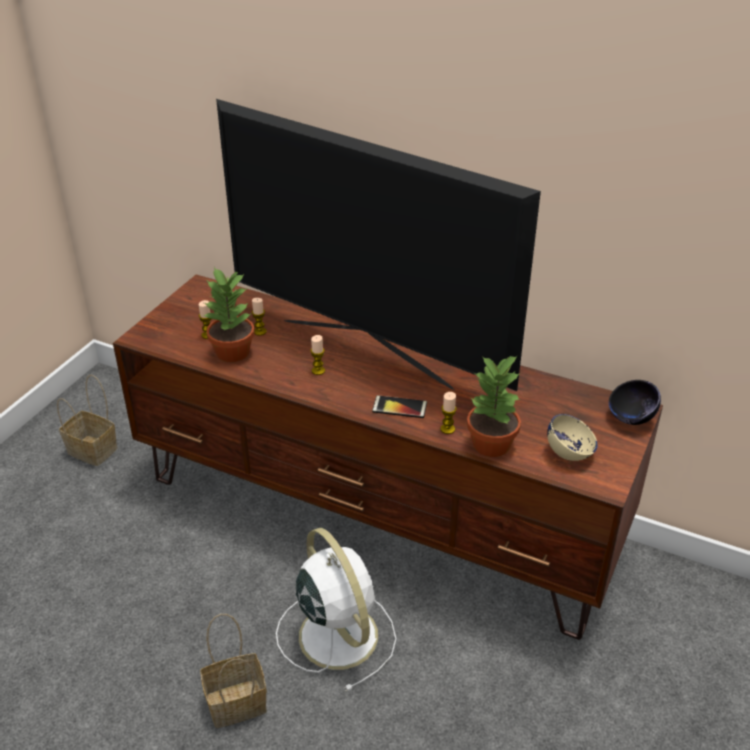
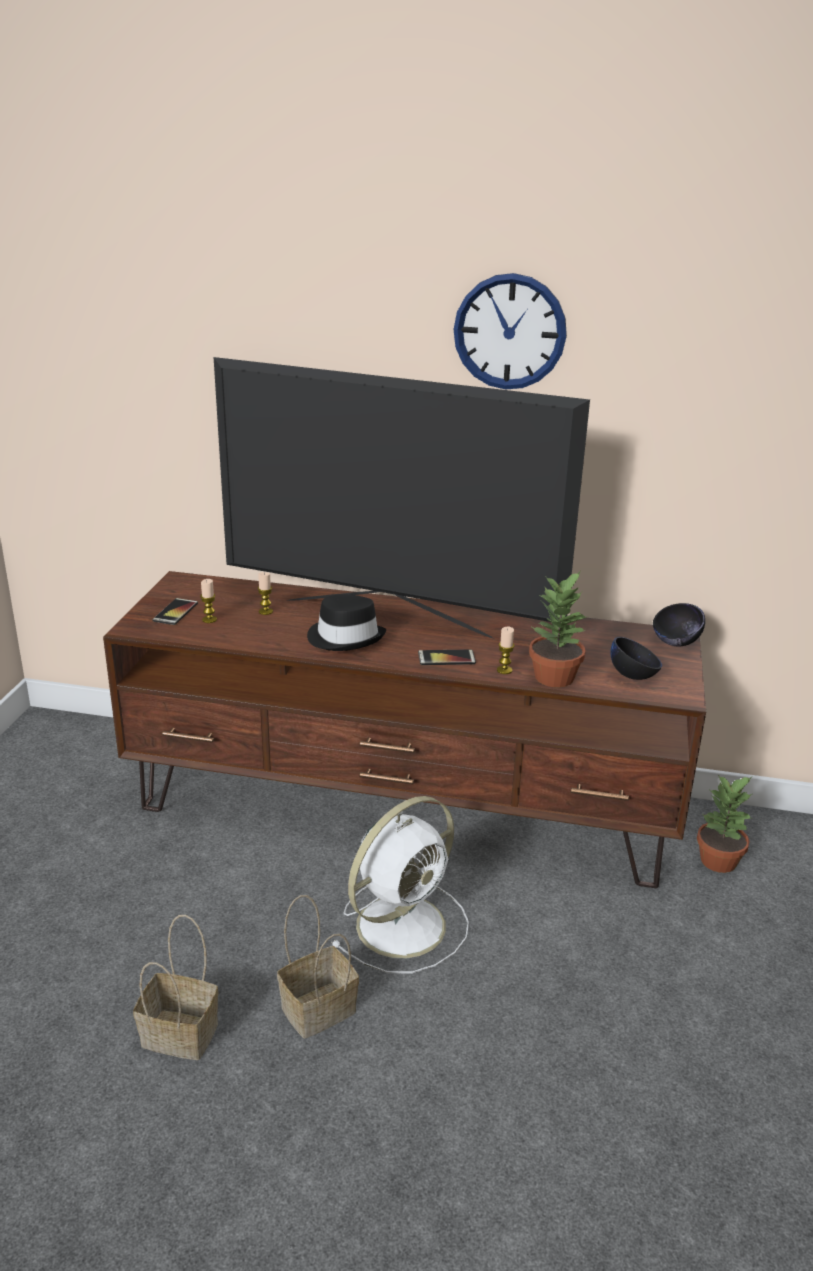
camera: 15 degrees left, 10 degrees down
(94, 450) = (56, 790): basket -> basket (182, 1034)
(182, 323) = (175, 612): none -> phone
(233, 353) = (245, 632): potted plant -> potted plant (719, 861)
(318, 370) = (345, 637): candle -> black hat
(336, 633) = (404, 923): white fan -> white fan turned 90 degrees clockwise
(490, 99) = (509, 332): none -> wall clock
(569, 453) = (633, 676): beige bowl -> black bowl

